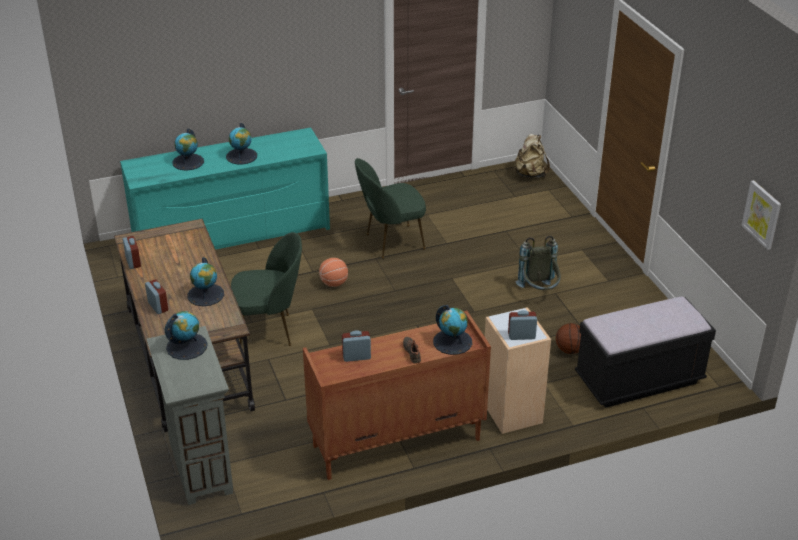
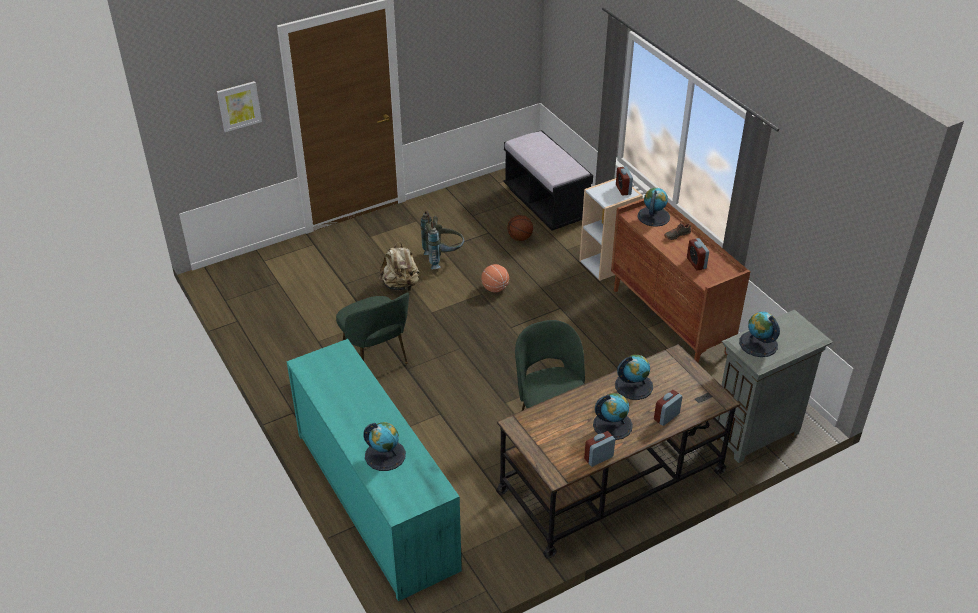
camera: 100 degrees left, 5 degrees up
(241, 156) = (364, 408): globe -> globe (612, 425)
(333, 283) = (458, 393): basketball -> basketball (495, 288)
(530, 174) = (233, 274): beige backpack -> beige backpack (400, 285)
(762, 214) = (519, 37): picture -> picture (239, 106)

